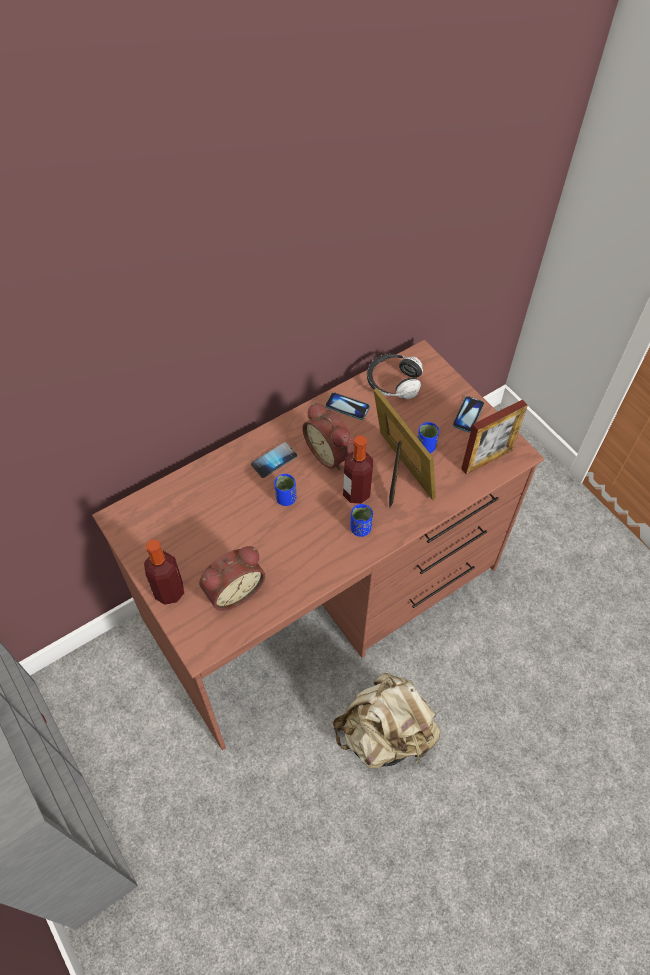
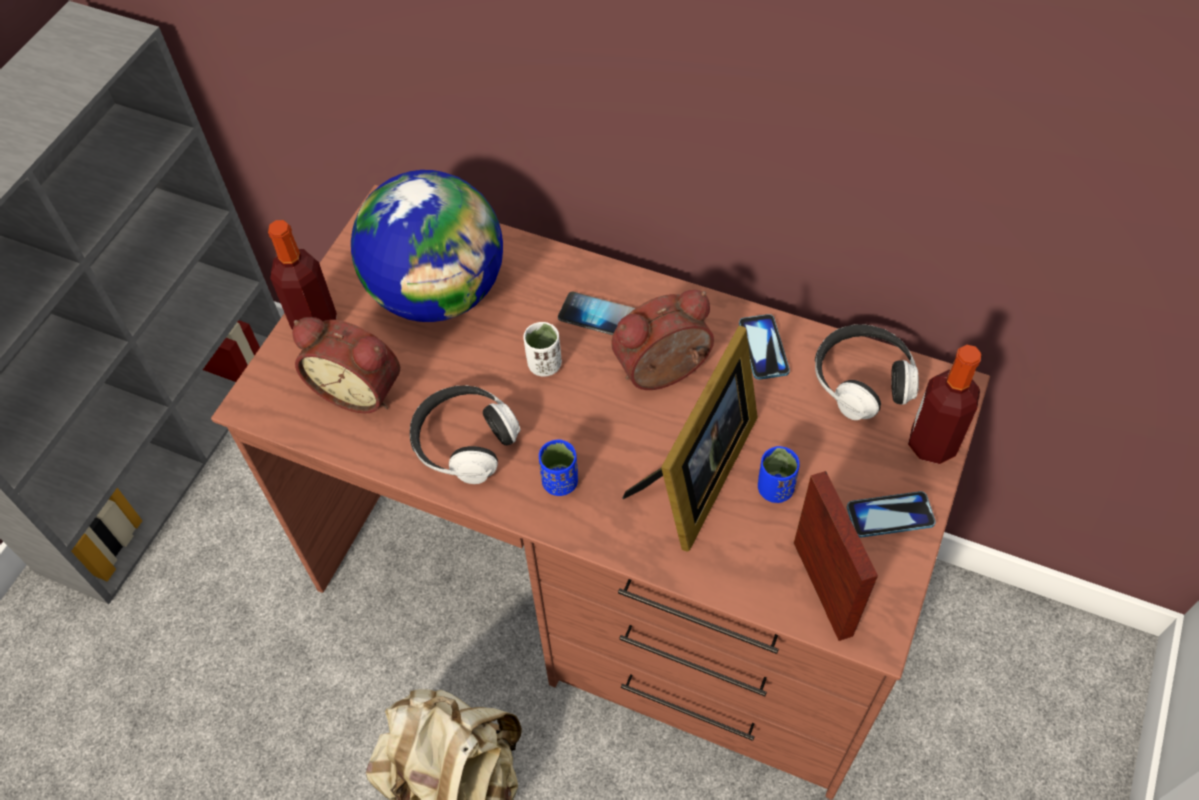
camera: 60 degrees right, 0 degrees up
(199, 521) = (438, 292): none -> globe
(286, 498) = (544, 364): blue cup -> white cup
(306, 557) = (465, 442): none -> headphones
(331, 452) = (664, 374): alarm clock -> alarm clock turned 45 degrees clockwise
(356, 493) = (617, 443): bottle -> bottle (932, 444)
(486, 459) = (822, 588): picture frame -> picture frame turned 135 degrees counterclockwise

